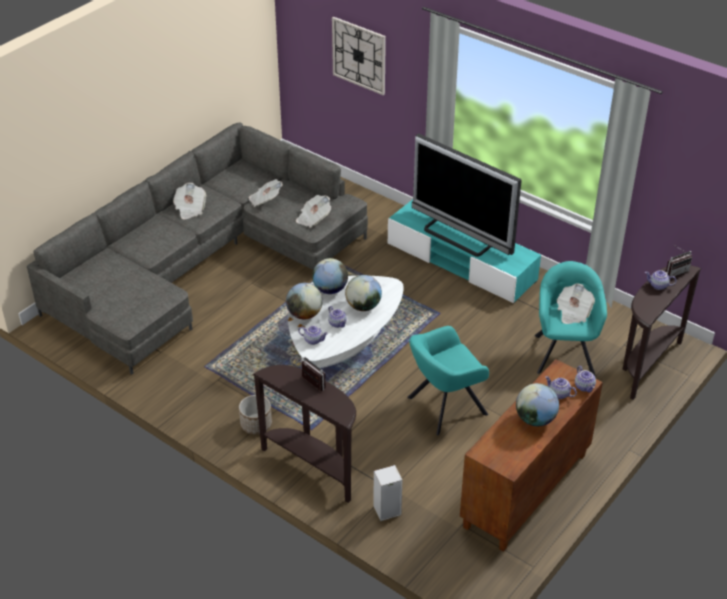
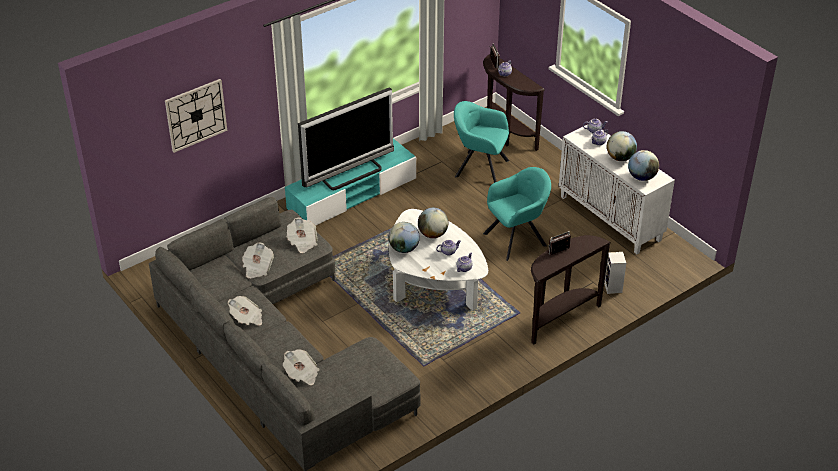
camera: 75 degrees left, 0 degrees up
(256, 424) = (504, 343): planter -> none
(304, 314) = (430, 268): globe -> globe (641, 177)
(444, 407) = (517, 238): turquoise armchair -> turquoise armchair turned 105 degrees counterclockwise
(526, 492) = (611, 218): brown cabinet -> white cabinet
(573, 312) = (482, 133): newspaper -> newspaper (301, 374)

